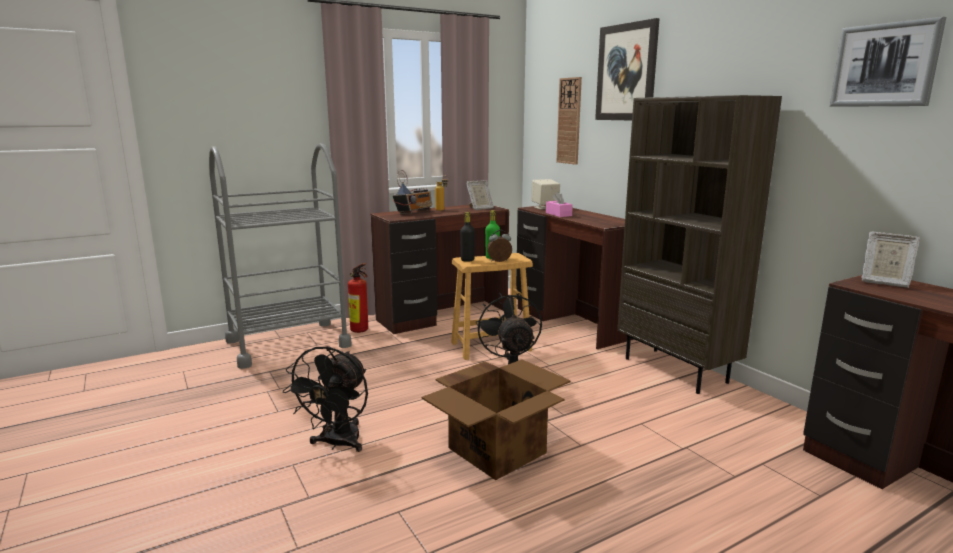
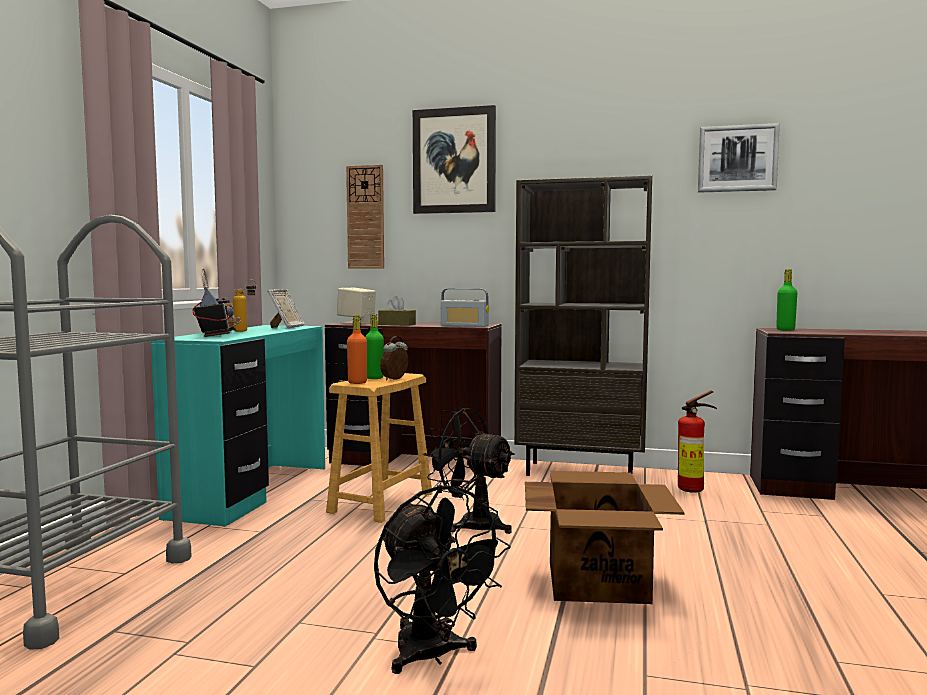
camera: 45 degrees left, 10 degrees down
(360, 331) = (164, 537): fire extinguisher -> fire extinguisher (694, 490)
(443, 316) = (253, 491): brown desk -> turquoise desk
(467, 260) = (357, 382): black bottle -> orange bottle
(558, 214) = (397, 324): pink tissue box -> brown tissue box
(596, 223) = (464, 326): none -> radio
(884, 282) = (785, 330): picture frame -> green bottle

